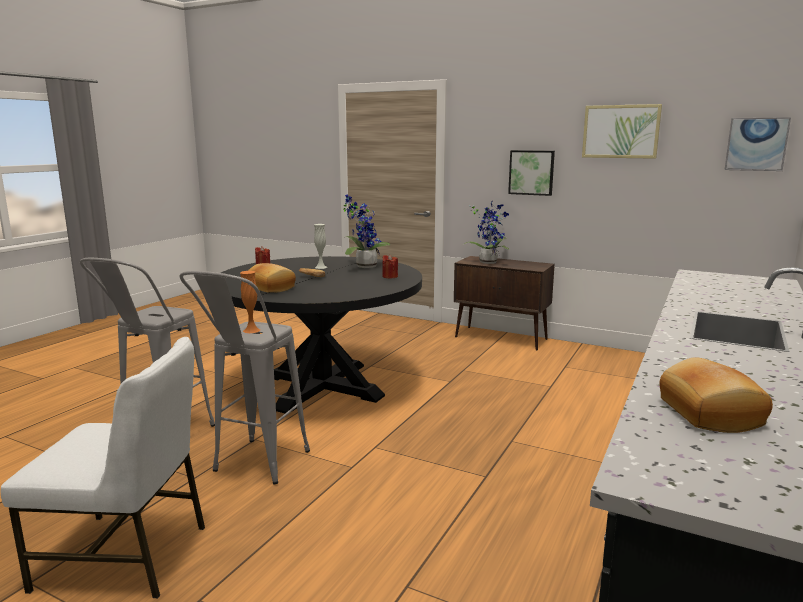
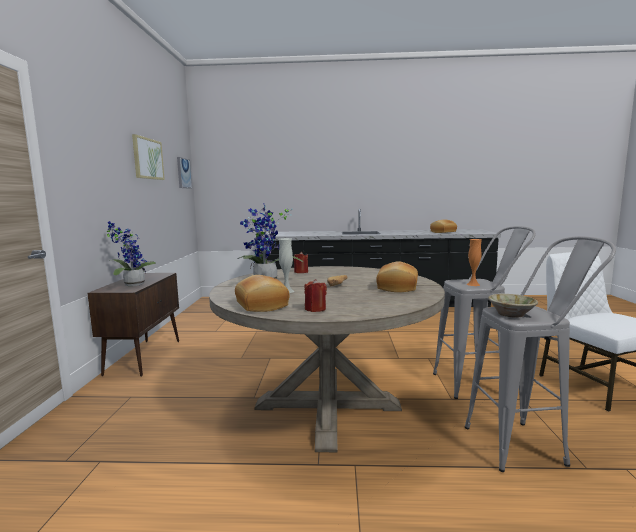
camera: 115 degrees left, 5 degrees down
(163, 310) = (511, 314): none -> beige bowl
(296, 261) = (260, 305): none -> bread
(322, 386) = (327, 405): black dining table -> beige dining table
(531, 172) = (113, 191): picture -> none

